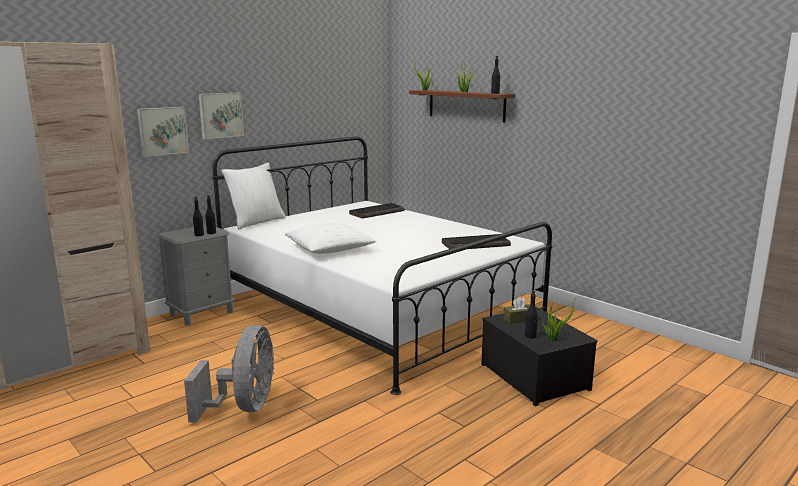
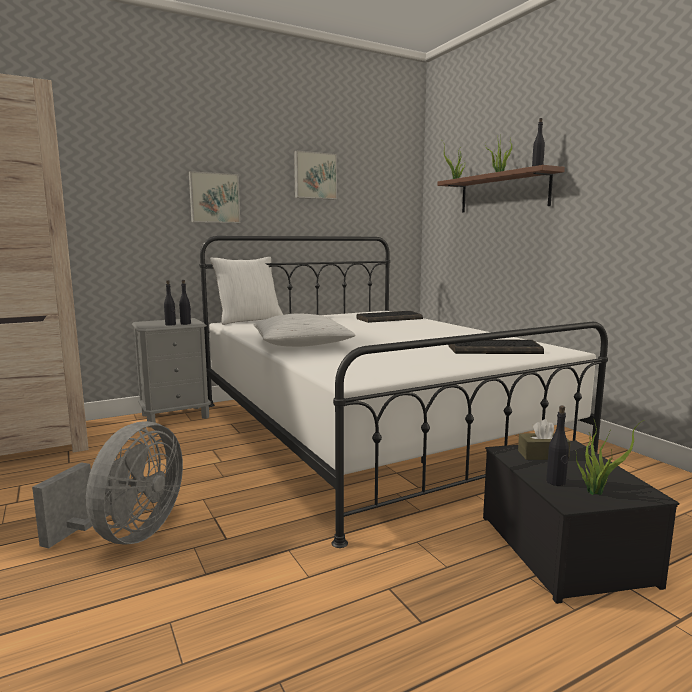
camera: 15 degrees right, 5 degrees down
(162, 131) = (144, 209): picture -> picture (314, 176)

